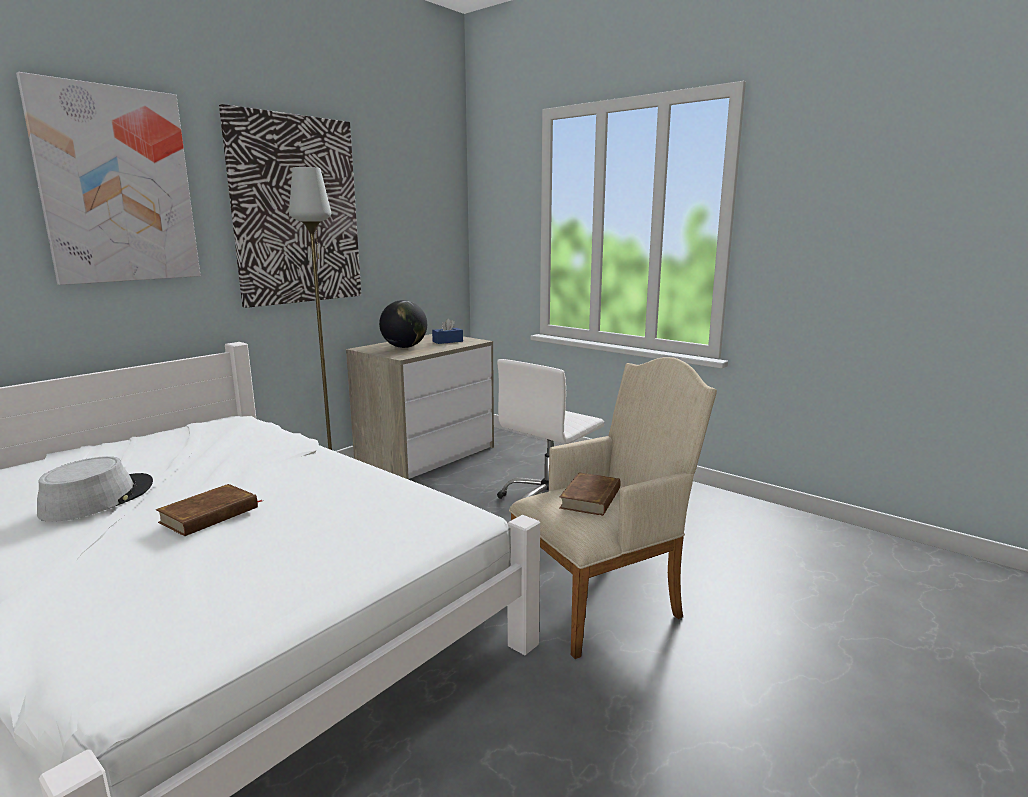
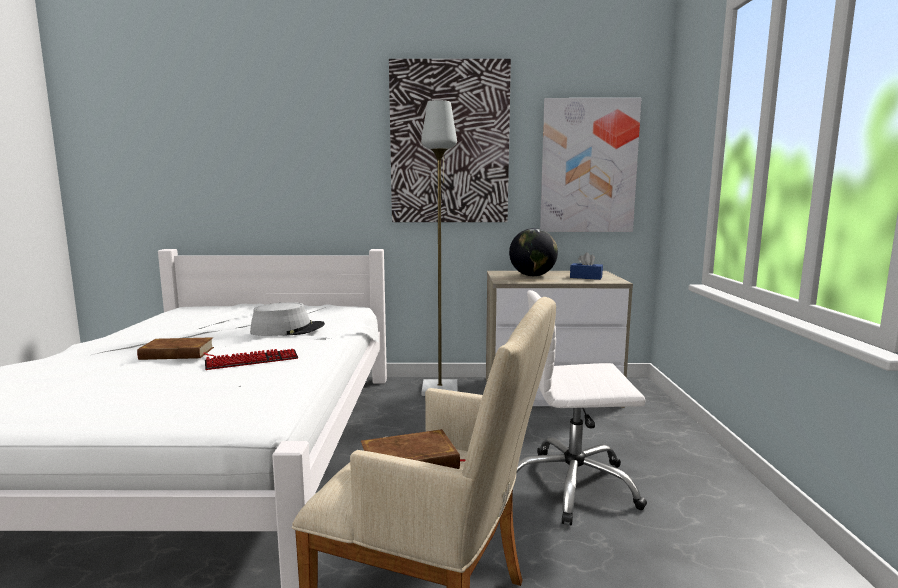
camera: 50 degrees right, 5 degrees down
(98, 498) = (181, 329): grey hat -> grey hat (288, 329)
(117, 186) = (310, 127): picture -> picture (588, 166)
(313, 490) = (252, 361): none -> keyboard

